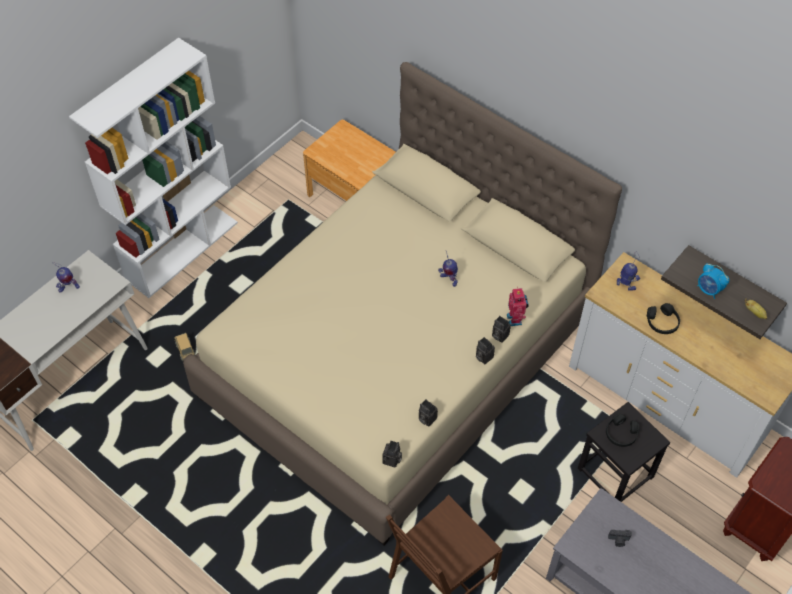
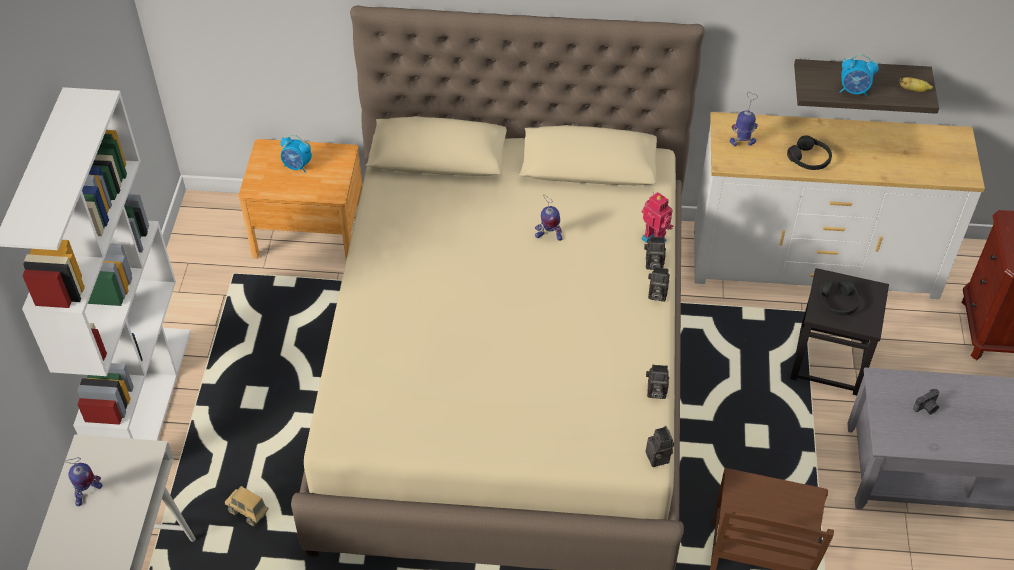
camera: 35 degrees left, 5 degrees down
(352, 150) = (297, 166): none -> alarm clock

